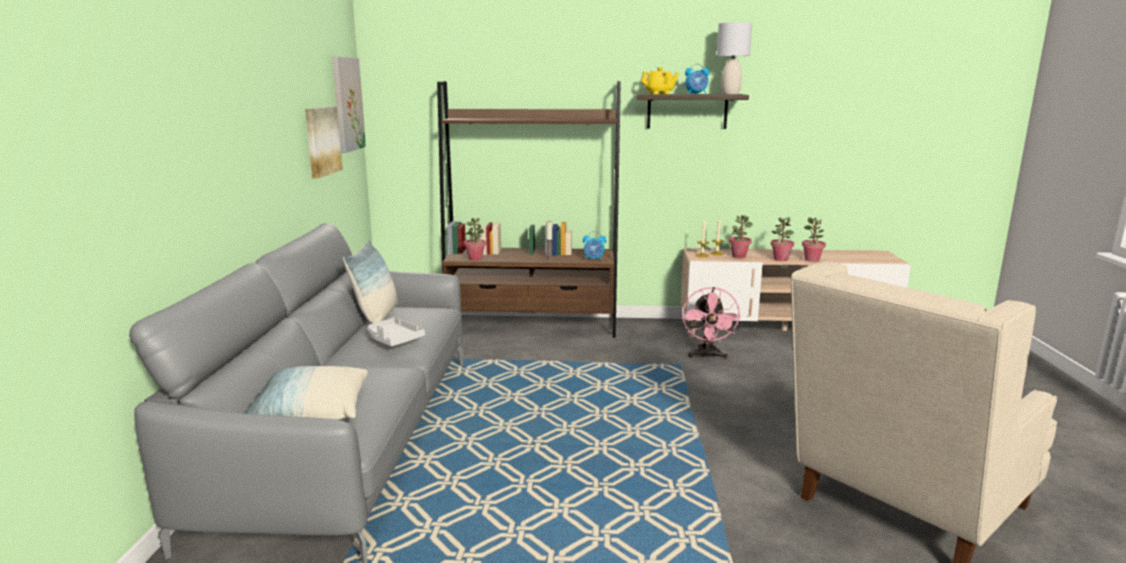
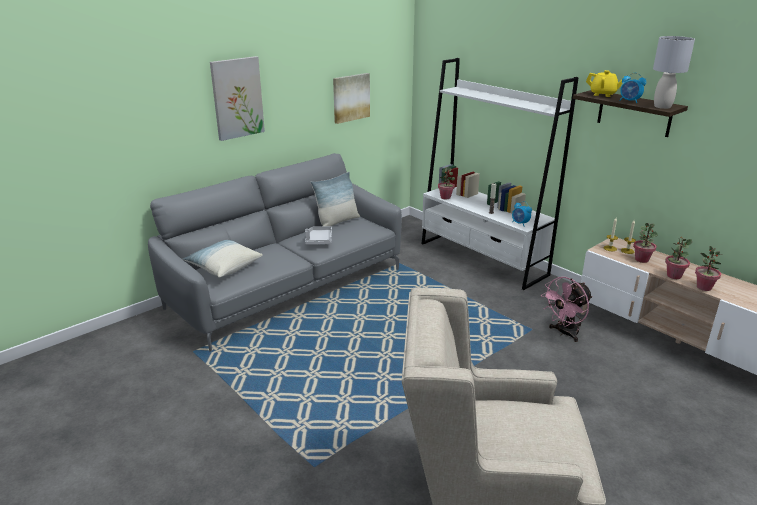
camera: 45 degrees right, 10 degrees up
(347, 104) = (390, 69): picture -> picture (237, 98)
(532, 326) = (482, 259): brown bookcase -> white bookcase

